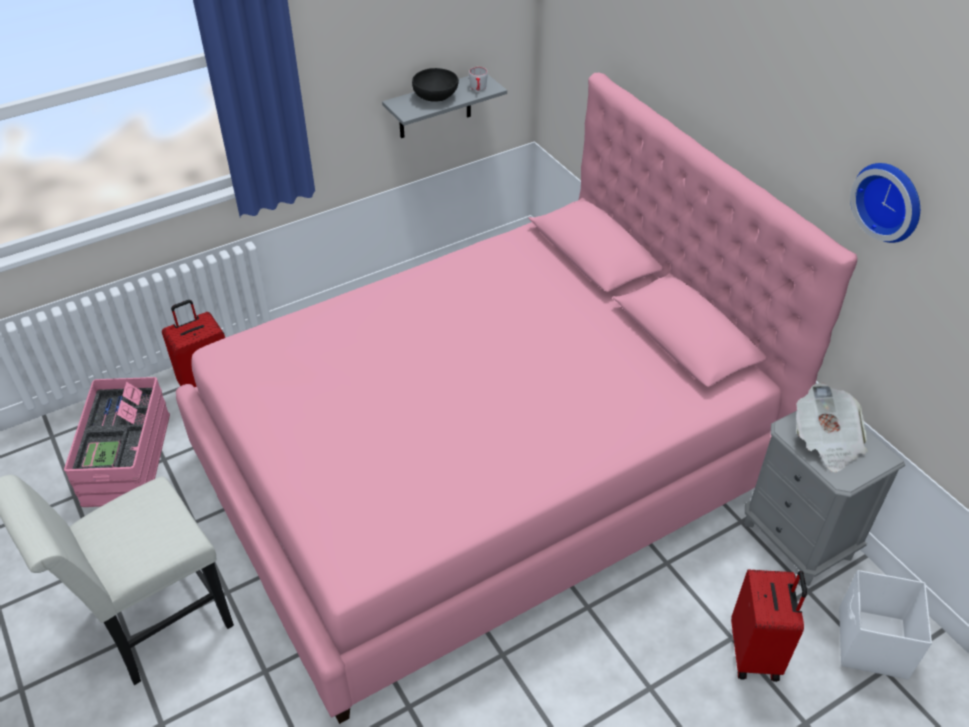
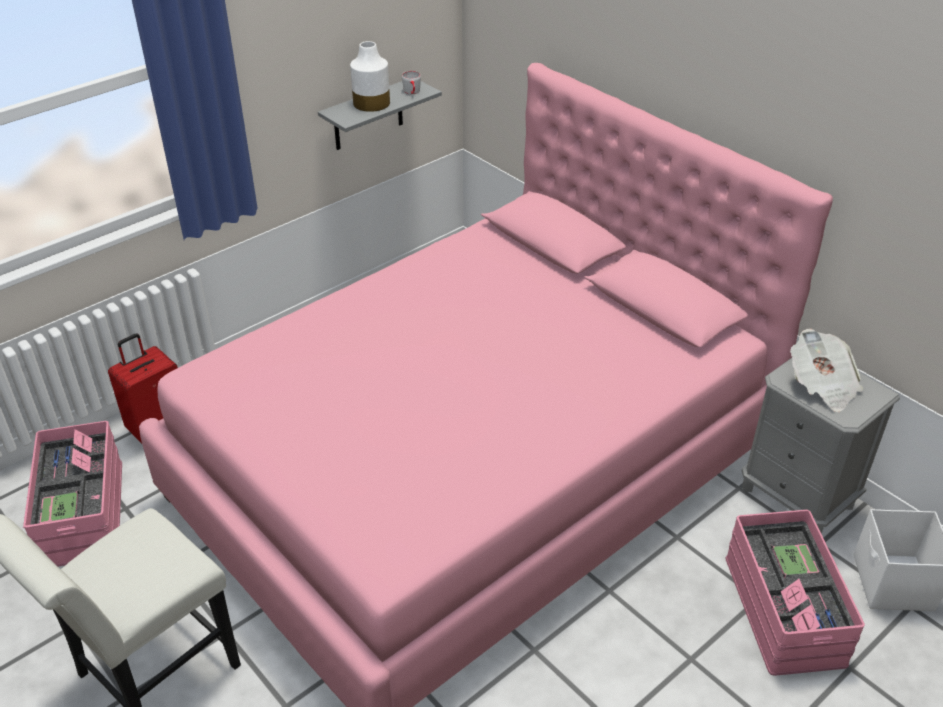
camera: 10 degrees left, 5 degrees down
(436, 96) = (371, 102): black bowl -> white vase
(756, 653) = (785, 609): red suitcase -> pink storage box
(890, 200) = (859, 136): wall clock -> none

